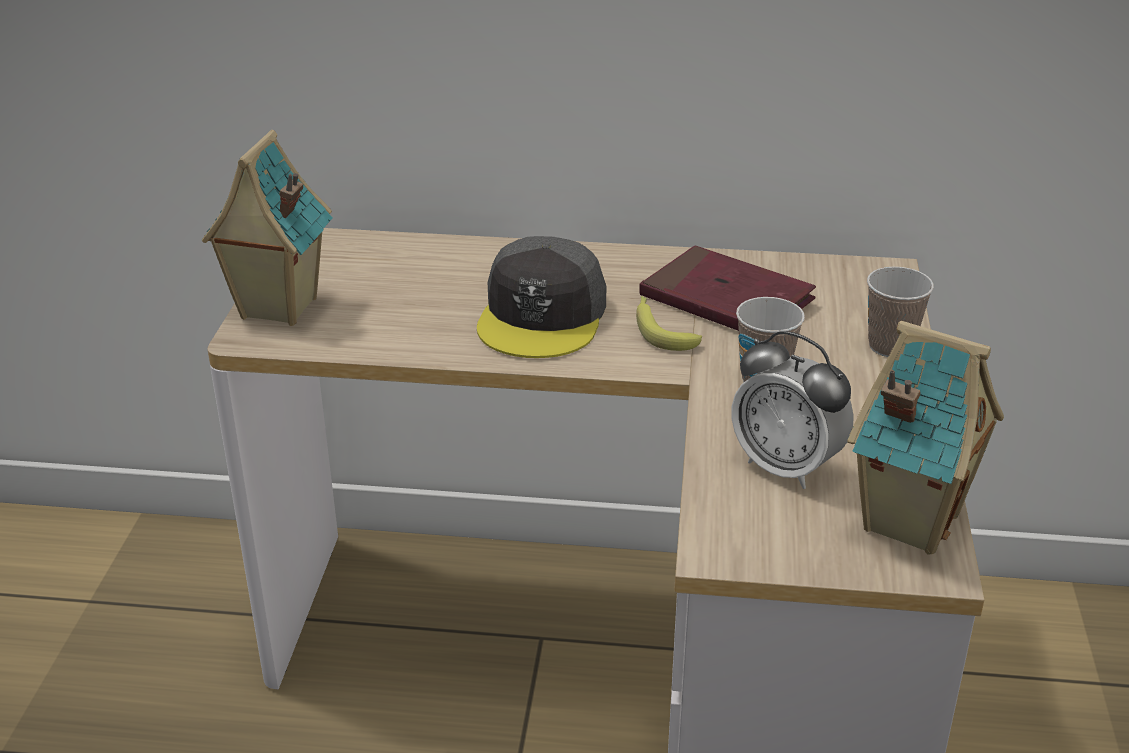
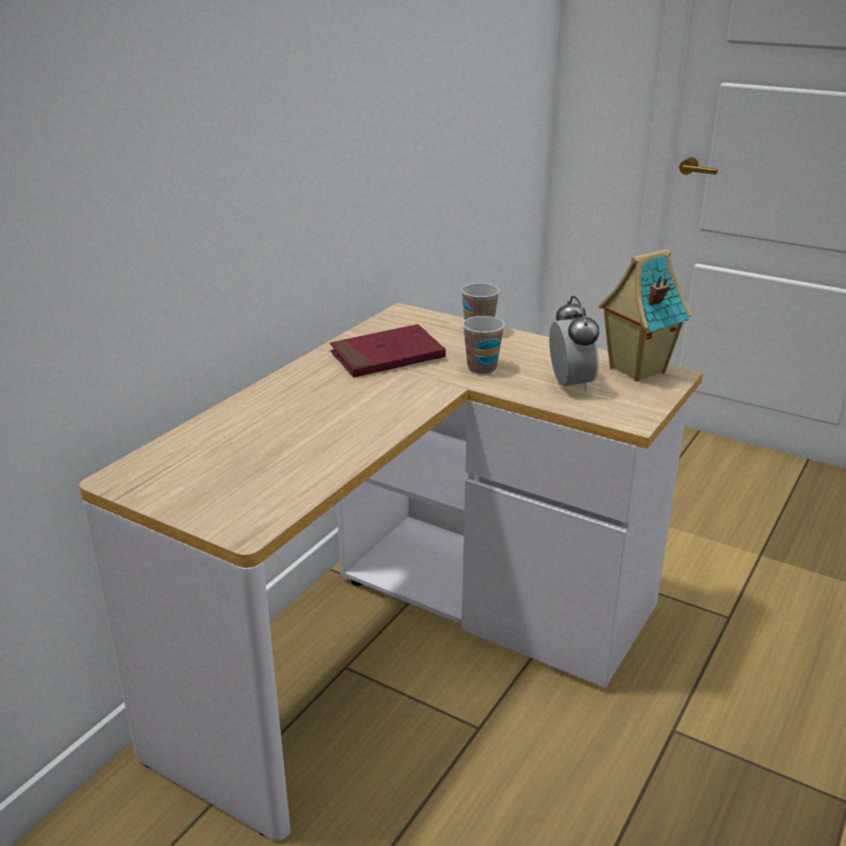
camera: 65 degrees left, 5 degrees down
(276, 309) = (216, 510): toy house -> none
(543, 316) = (345, 412): grey cap -> none
(661, 330) = (401, 381): banana -> none
(786, 467) = (570, 385): alarm clock -> alarm clock turned 75 degrees counterclockwise

